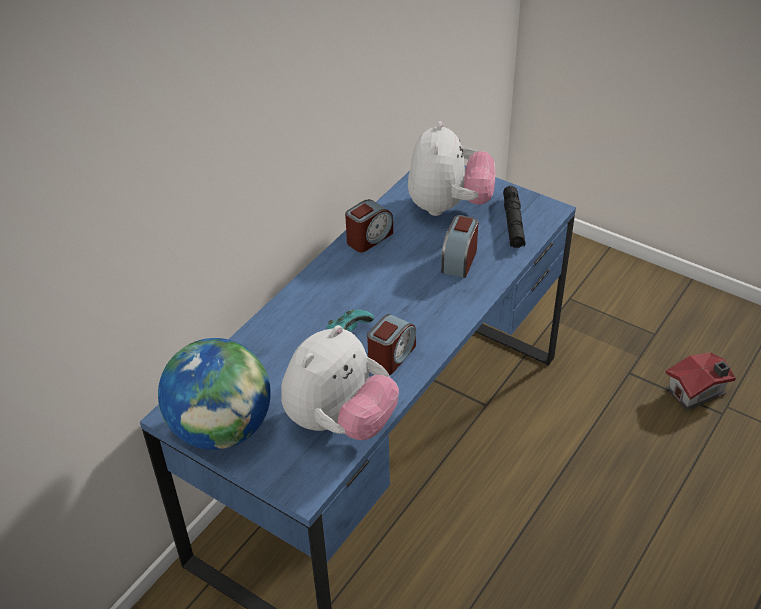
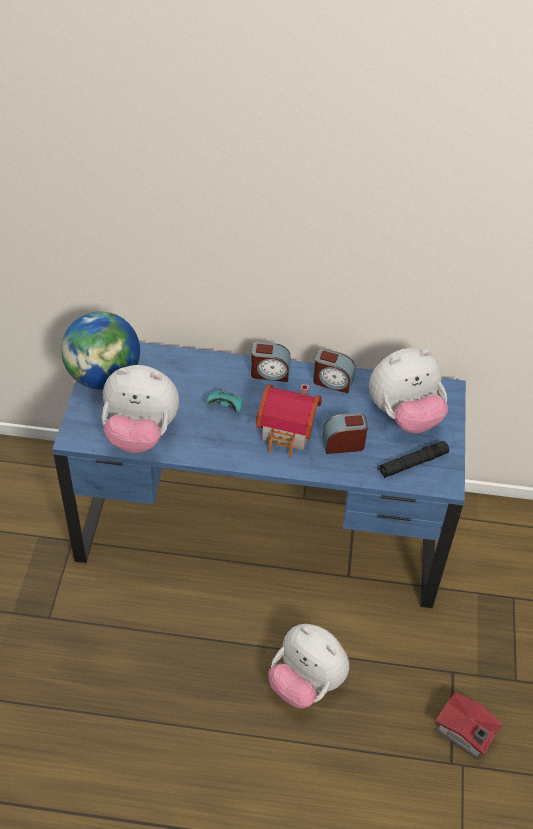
camera: 60 degrees right, 5 degrees up
(391, 356) = (216, 439): alarm clock -> alarm clock (270, 373)
(419, 295) = (288, 432): none -> toy house
(595, 490) = (306, 683): none -> plush toy

